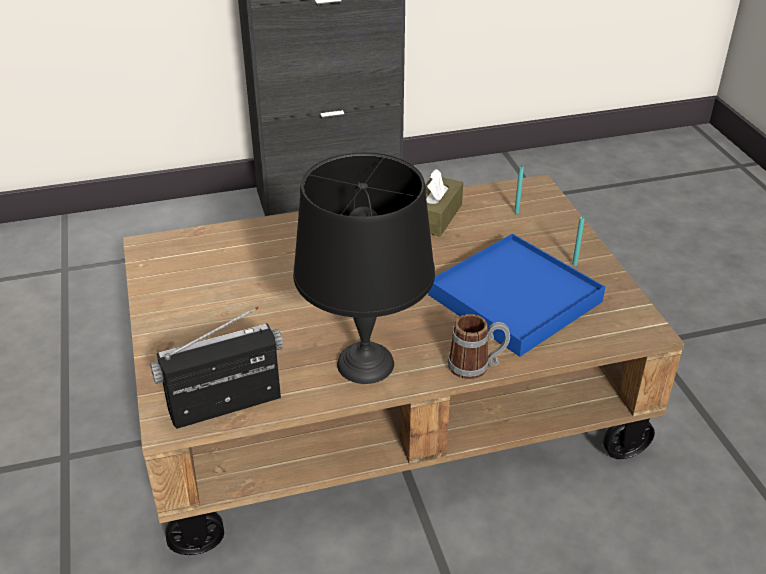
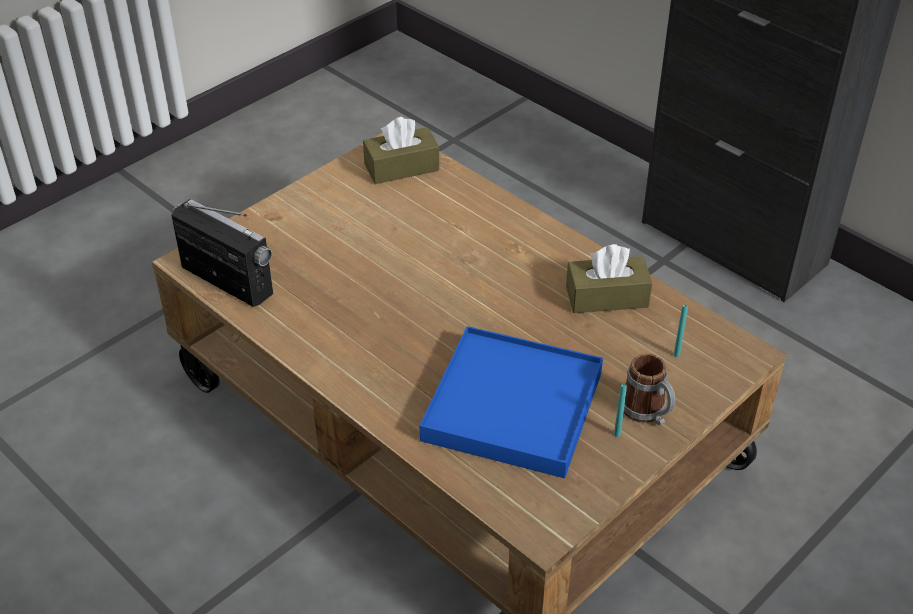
camera: 60 degrees right, 5 degrees up
(184, 253) = (401, 167): none -> brown tissue box
(367, 364) = (333, 341): black table lamp -> none
(476, 366) = (383, 414): mug -> mug (648, 413)

